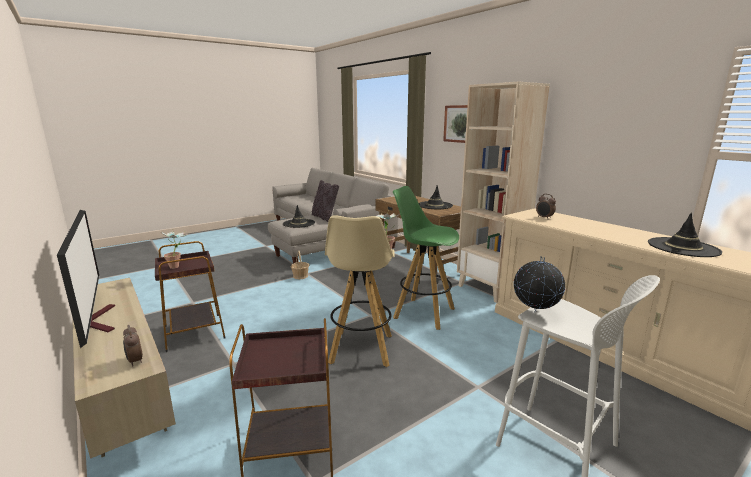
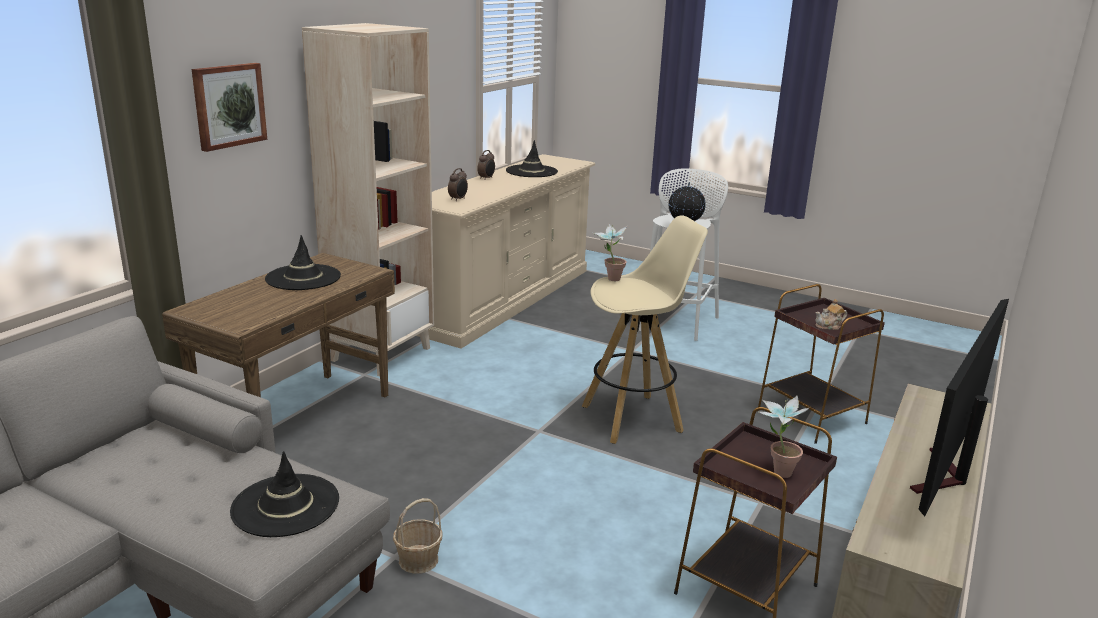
camera: 115 degrees left, 5 degrees up
(135, 361) = (928, 404): alarm clock -> alarm clock (486, 178)
(273, 351) = (829, 326): none -> teapot
(324, 218) = (200, 481): black pillow -> none
(423, 312) = (499, 392): green stool -> none

